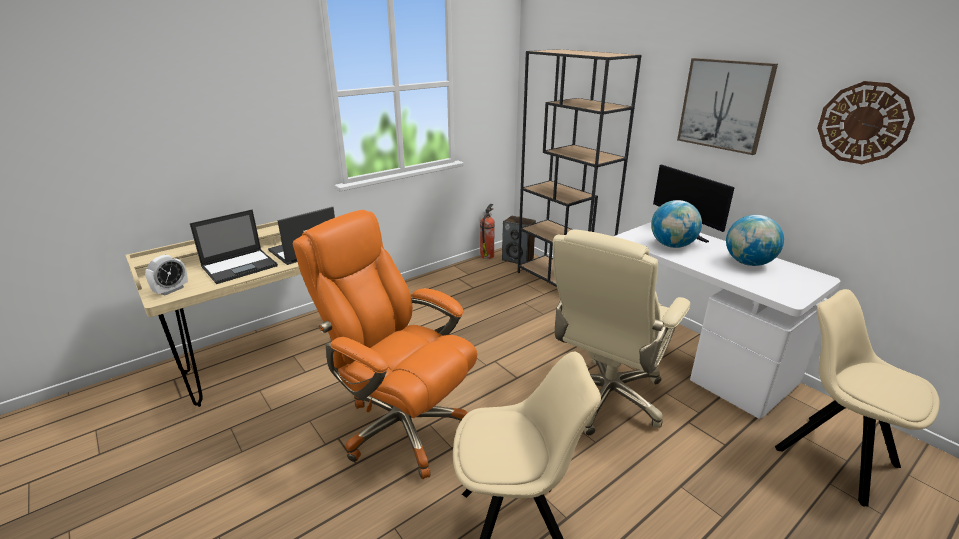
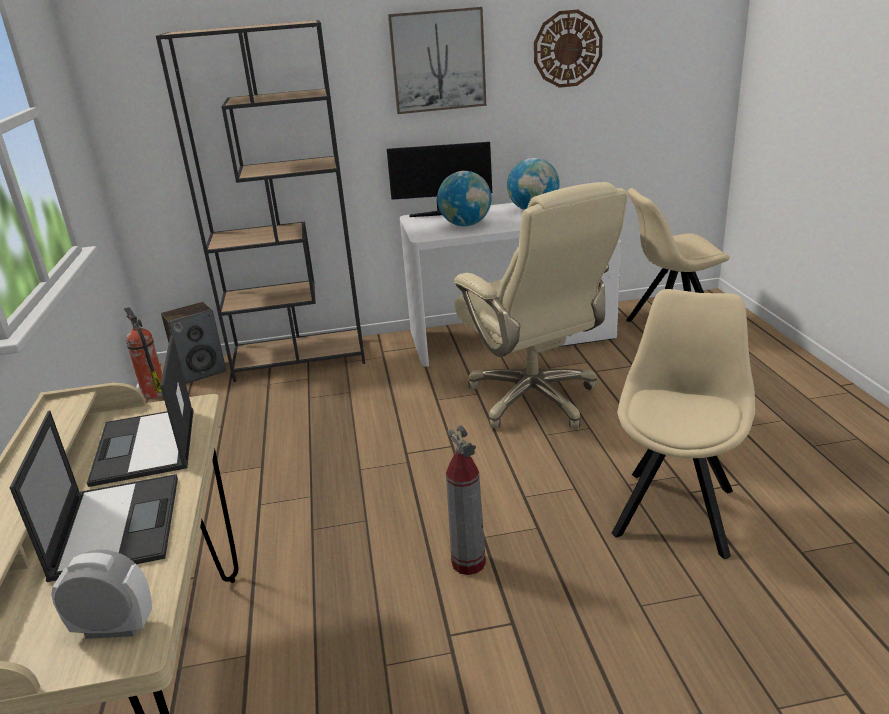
camera: 60 degrees left, 0 degrees up
(171, 290) = (114, 628): alarm clock -> alarm clock turned 60 degrees counterclockwise
(402, 425) = (468, 563): orange office chair -> fire extinguisher

